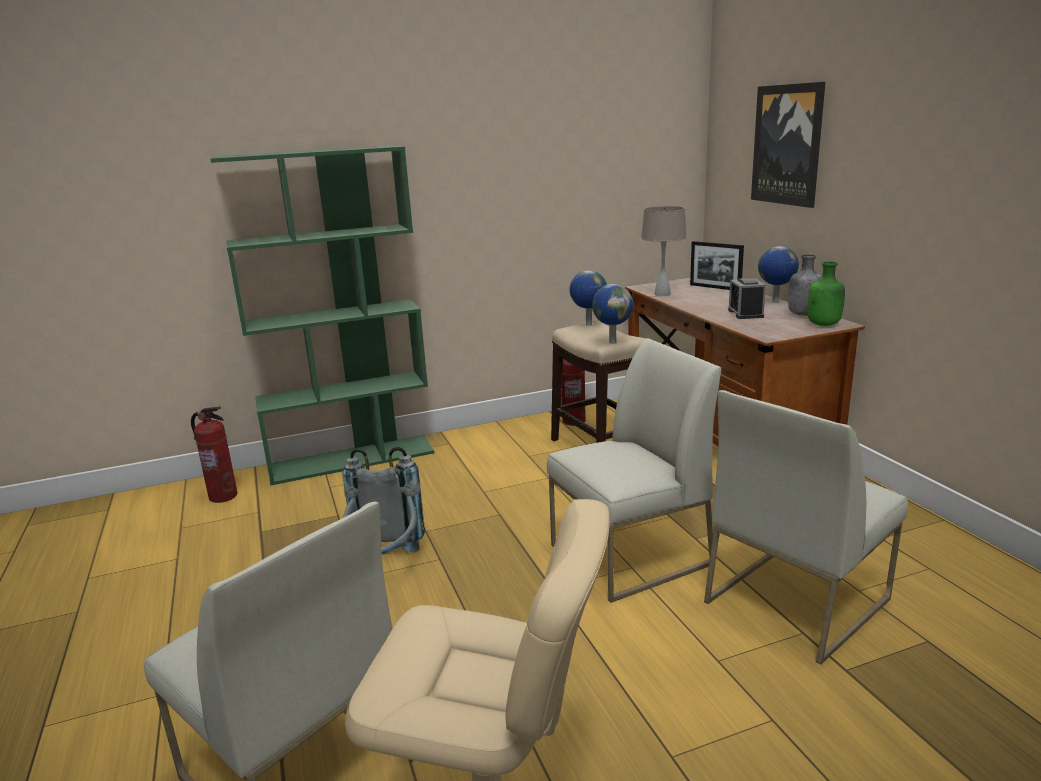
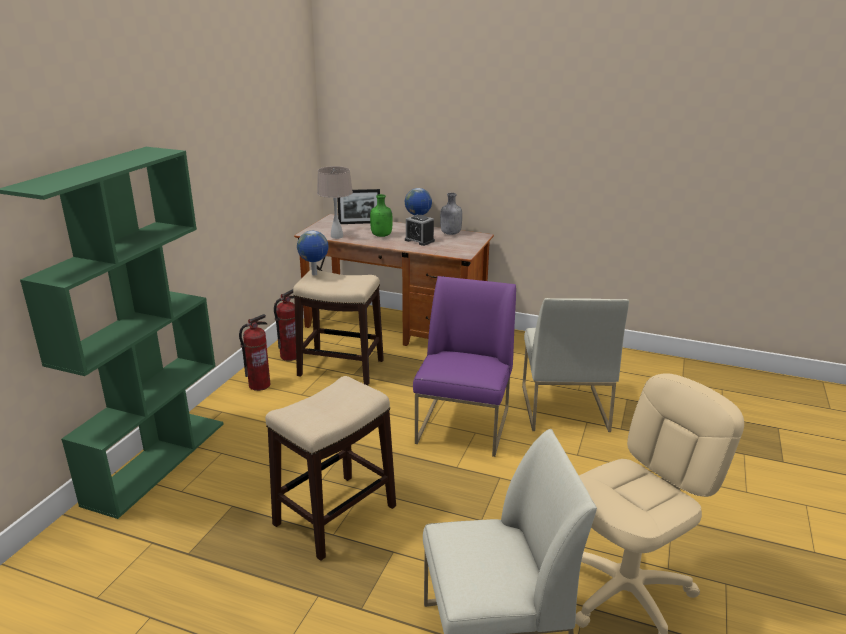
camera: 50 degrees left, 5 degrees up
(224, 496) = (85, 551): fire extinguisher -> fire extinguisher (259, 385)
(385, 565) = (336, 514): grey backpack -> stool
(612, 342) = (359, 284): globe -> none
(630, 555) = (464, 426): white chair -> purple chair
(787, 145) = (409, 115): picture -> none
(824, 324) = (474, 238): green bottle -> green bottle (382, 235)

